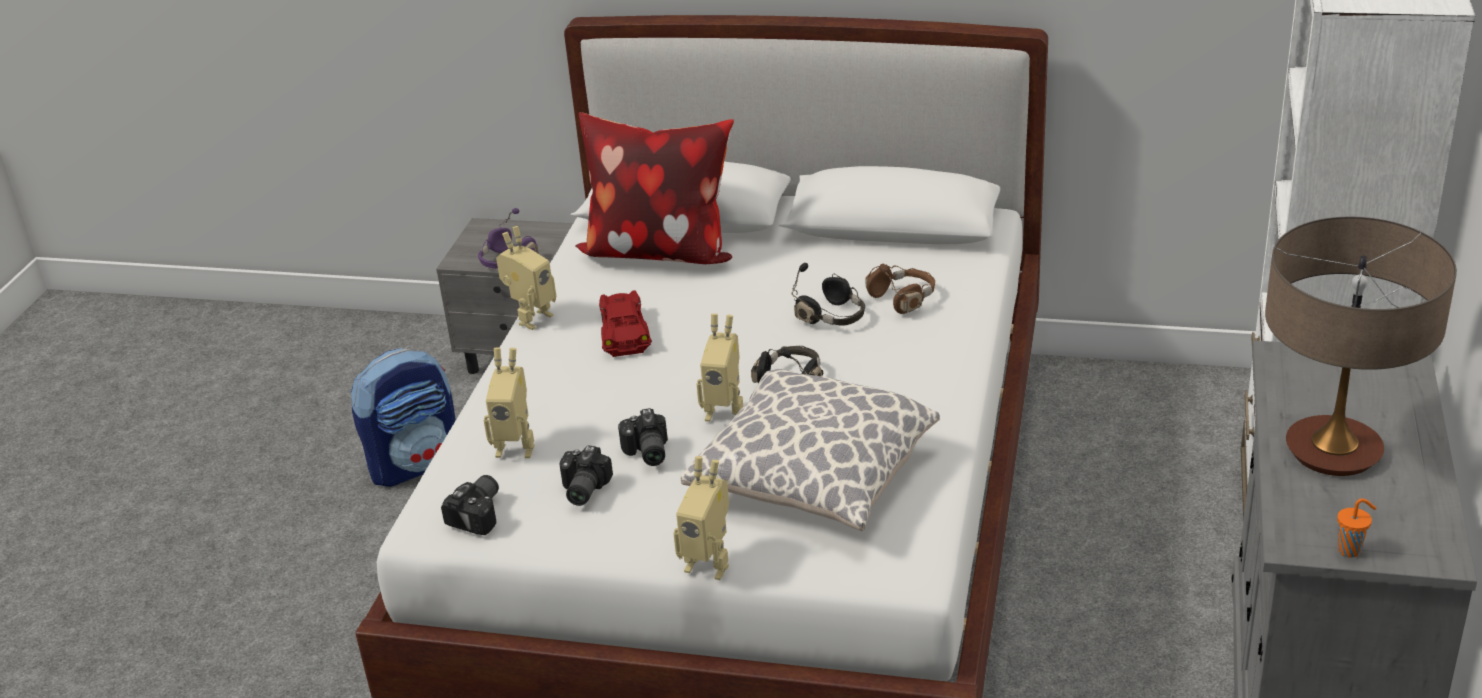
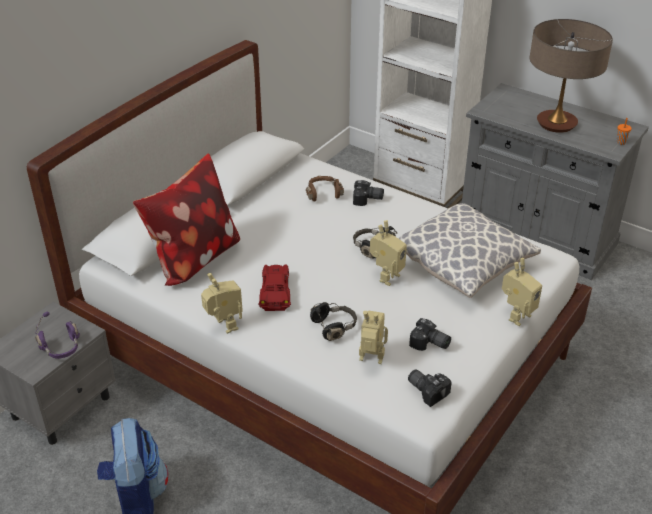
camera: 70 degrees left, 5 degrees up
(516, 447) = (370, 360): toy robot -> toy robot turned 105 degrees counterclockwise
(624, 332) = (275, 292): red toy car -> red toy car turned 75 degrees clockwise
(646, 453) = (408, 313): camera -> camera (367, 200)
(833, 317) = (321, 219): black headphones -> black headphones (334, 327)

